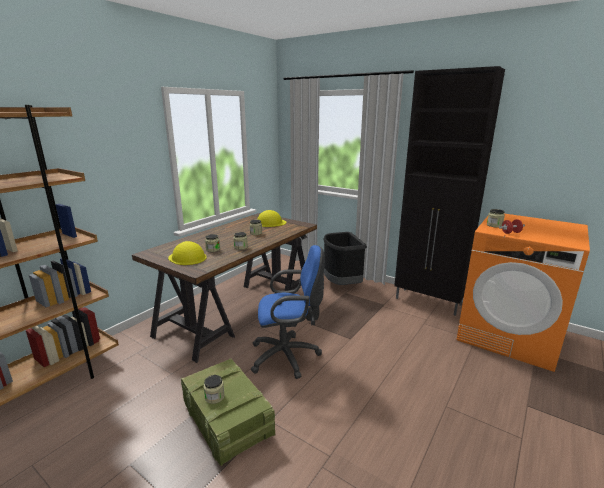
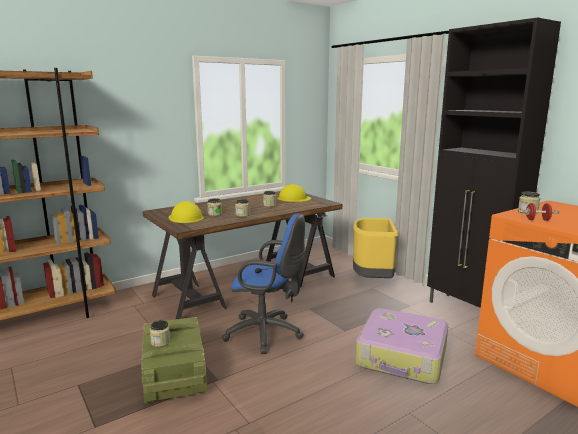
camera: 20 degrees right, 5 degrees down
(341, 285) = (372, 280): black trash can -> yellow trash can
(408, 354) = (402, 357): none -> suitcase

